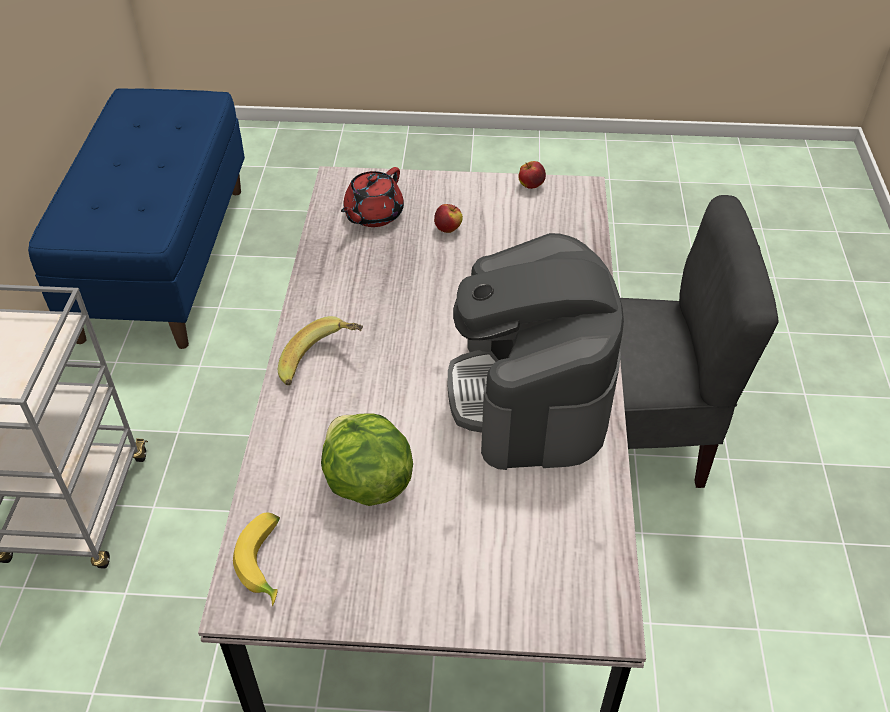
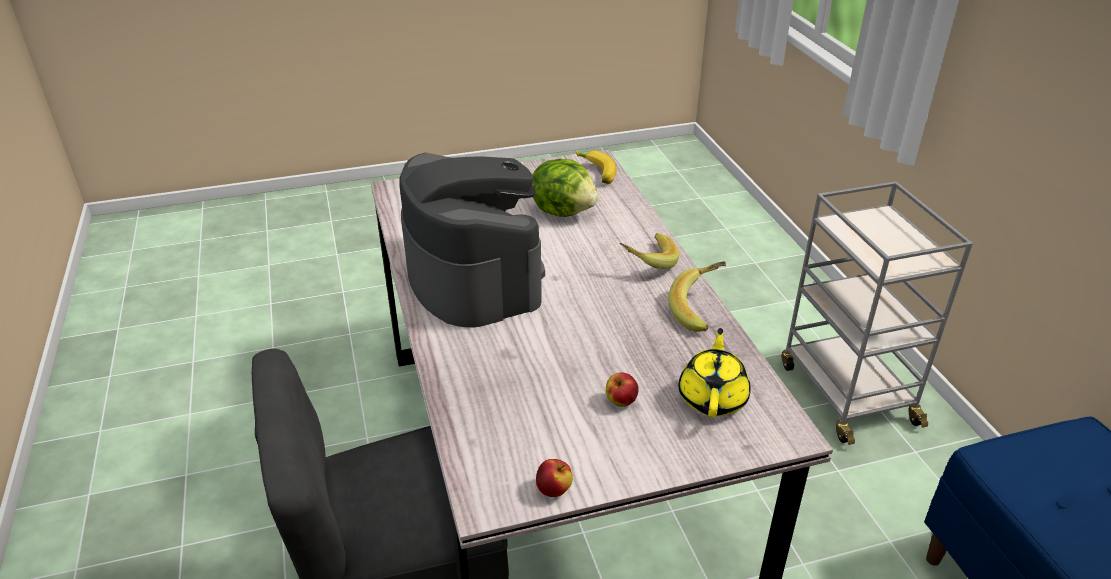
camera: 160 degrees right, 10 degrees down
(314, 291) = (701, 310): none -> banana
(373, 215) = (713, 397): red teapot -> yellow teapot

